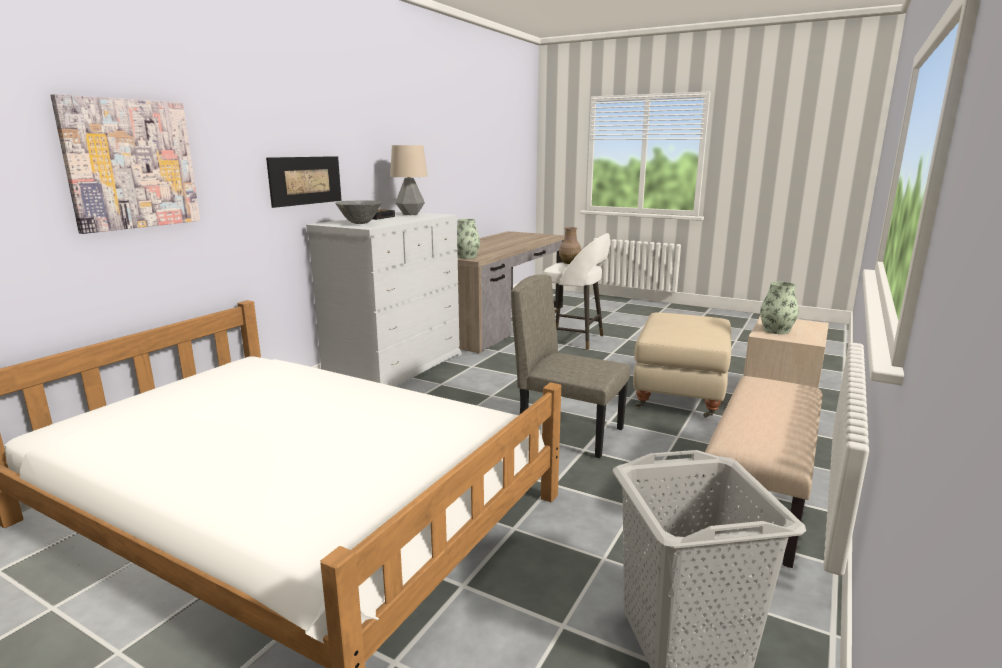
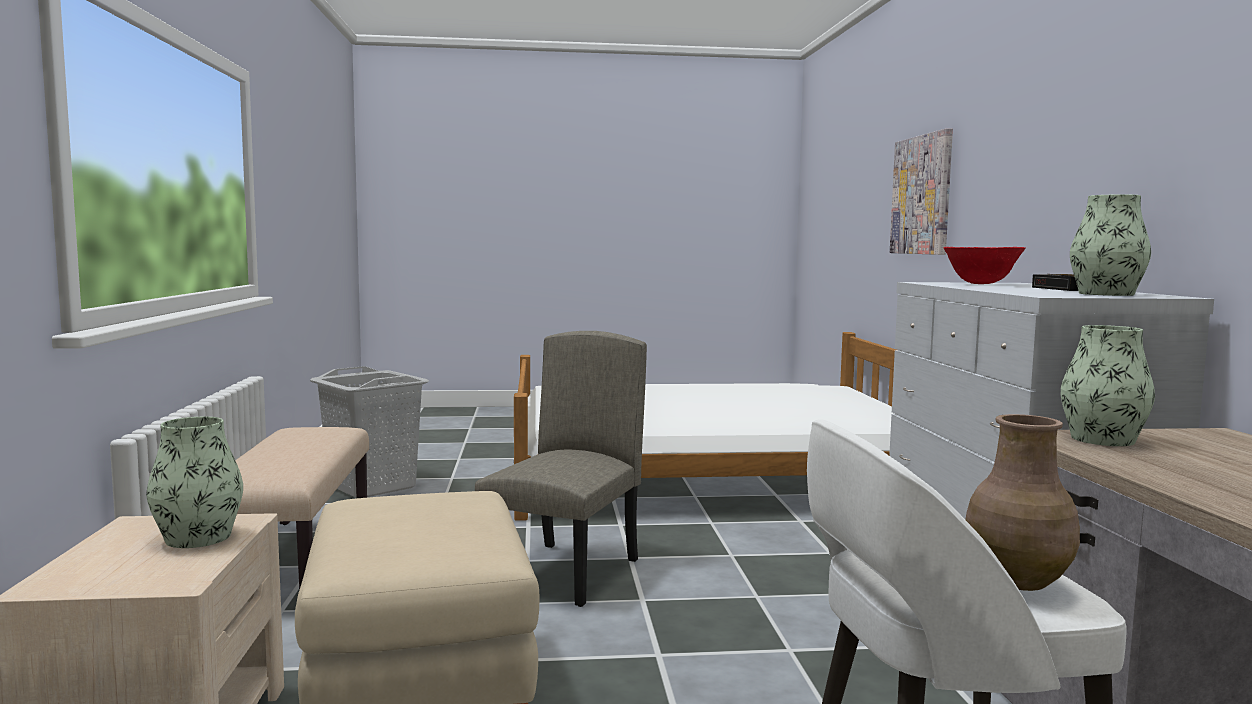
camera: 145 degrees right, 10 degrees down
(305, 180) = (1045, 213): picture -> none
(360, 223) = (981, 284): grey bowl -> red bowl
(410, 214) = (1106, 294): table lamp -> vase
(570, 433) = (564, 573): beige chair -> beige chair turned 60 degrees counterclockwise

